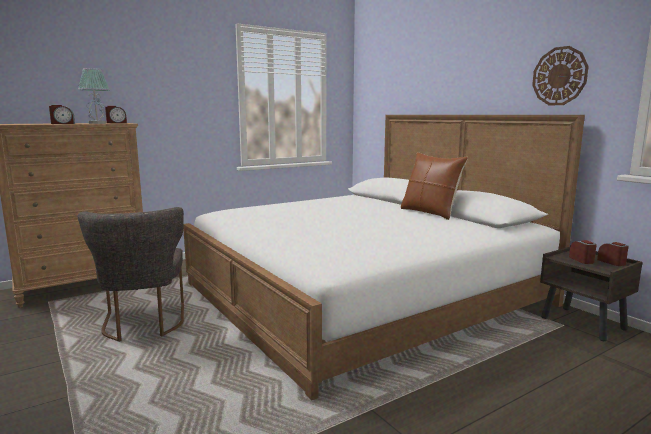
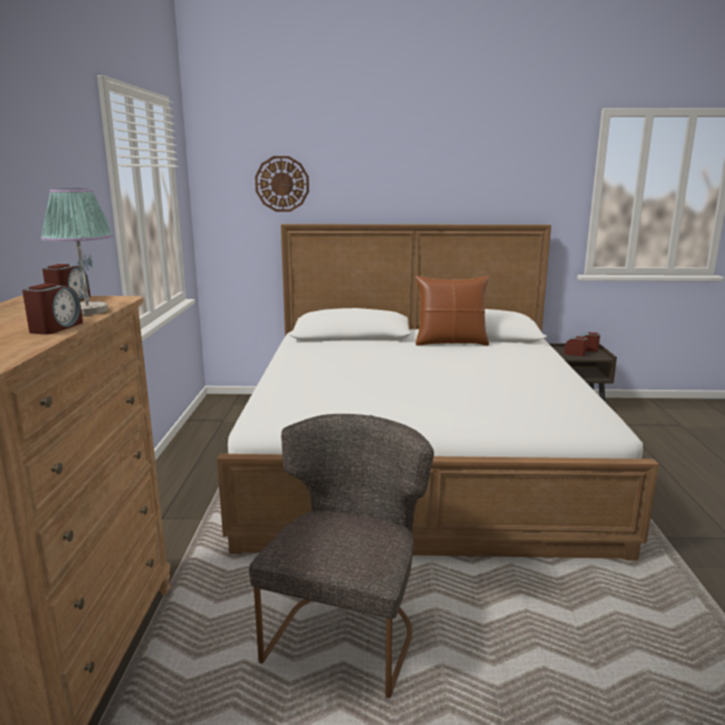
camera: 55 degrees left, 5 degrees up
(143, 324) = (348, 629): grey chair -> grey chair turned 90 degrees counterclockwise
(559, 76) = (519, 187): wall clock -> wall clock (282, 184)

